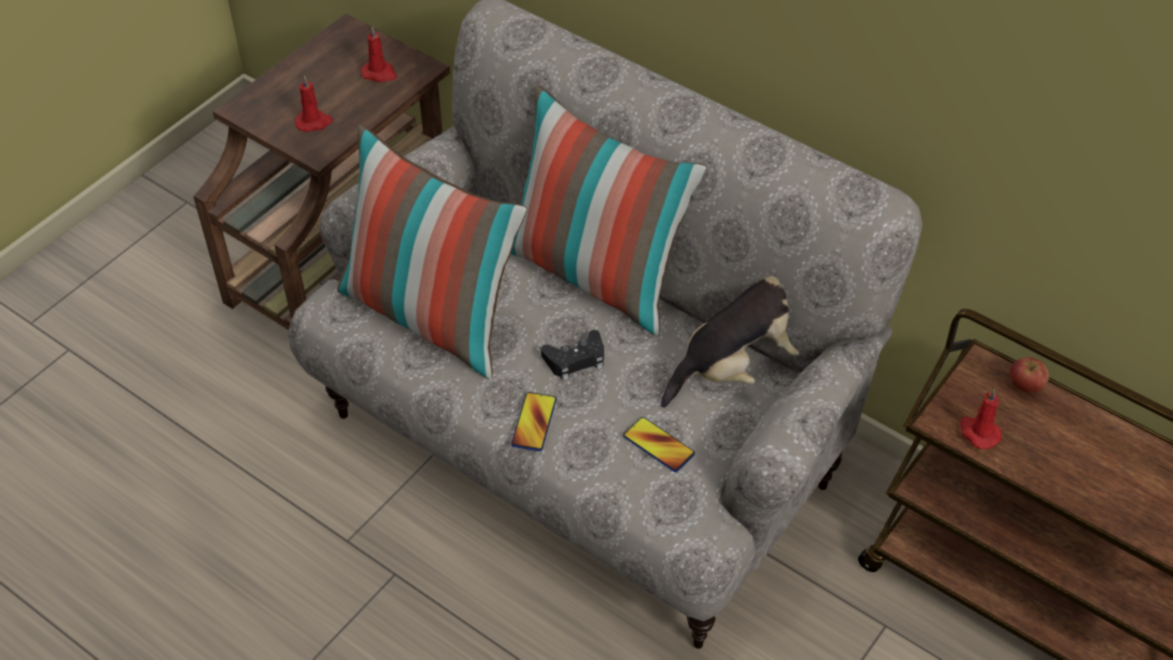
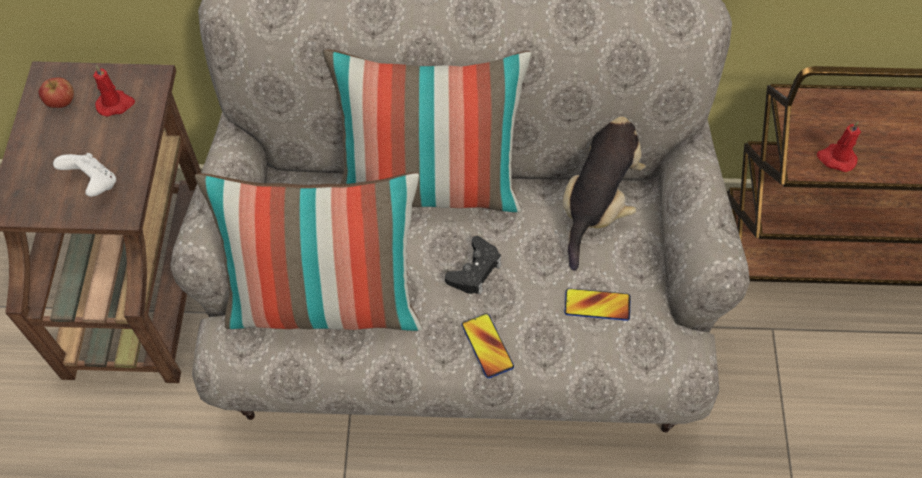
camera: 35 degrees left, 10 degrees up
(314, 122) = (93, 184): red candle -> white game controller
(1025, 386) = (835, 102): apple -> apple (61, 102)

